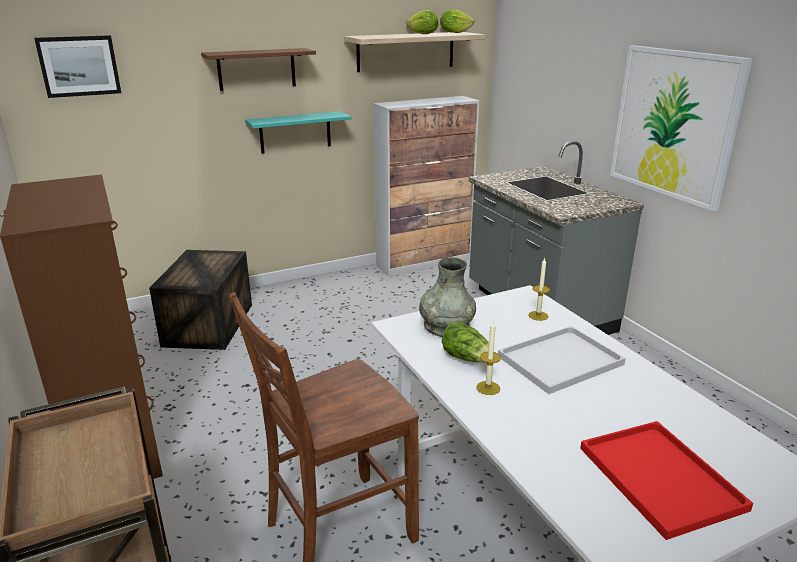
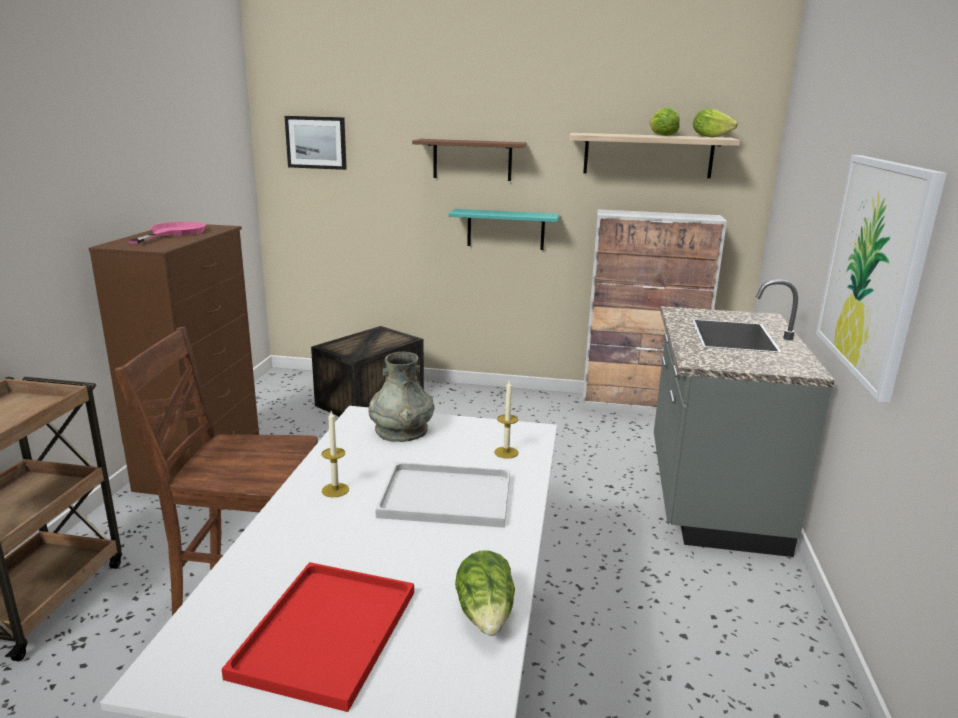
camera: 35 degrees right, 5 degrees down
(51, 197) = (173, 233): none -> pink frying pan
(467, 358) = (366, 461): lettuce -> lettuce (486, 615)

